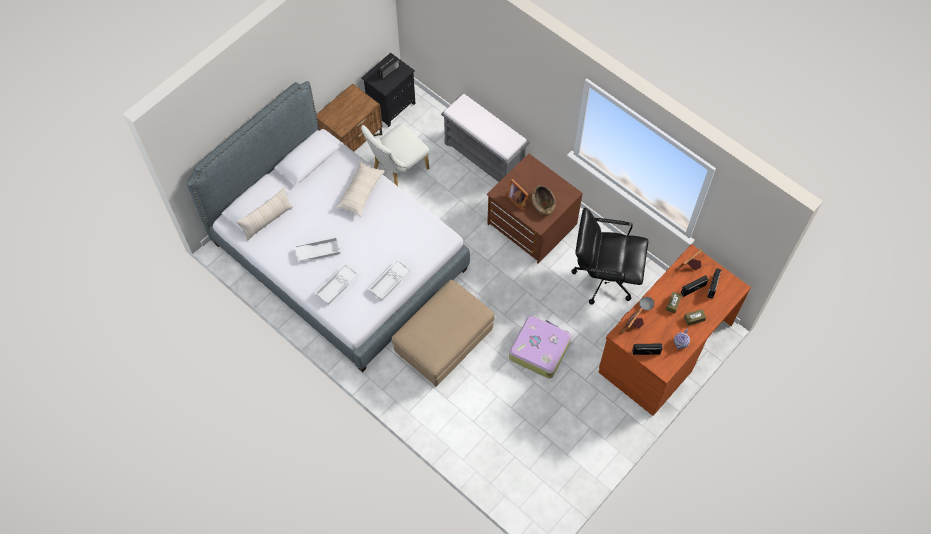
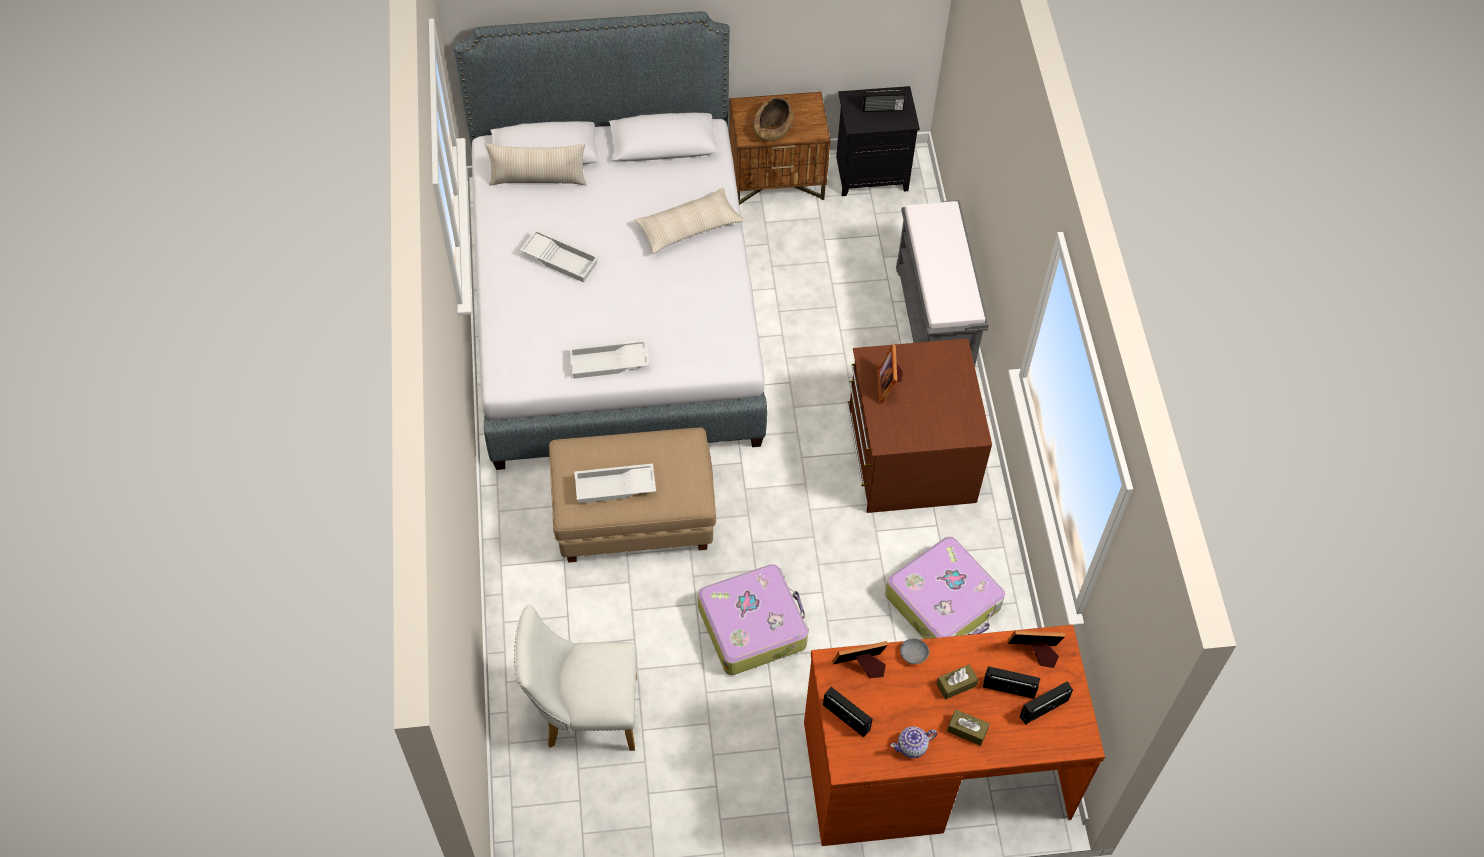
camera: 40 degrees right, 5 degrees down
(337, 286) = (537, 318): white tray -> white tray (614, 488)
(397, 170) = (797, 257): white chair -> white chair (584, 713)
(543, 204) = (918, 418): brown bowl -> brown bowl (773, 129)
(604, 277) = (944, 602): black office chair -> suitcase

